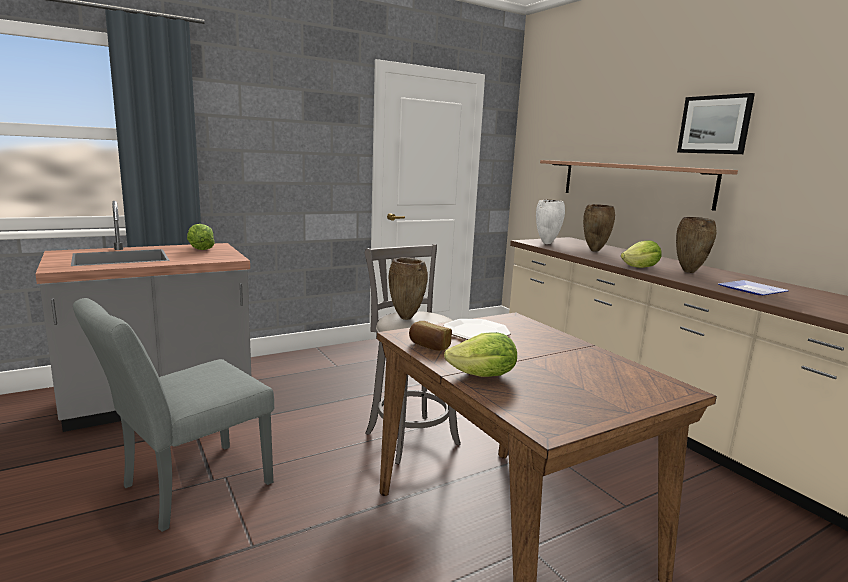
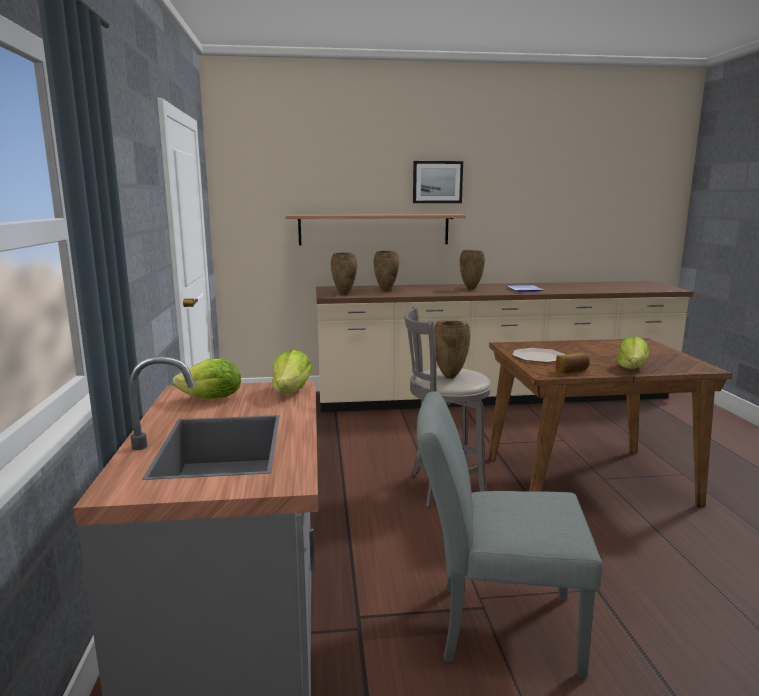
camera: 65 degrees left, 0 degrees up
(186, 488) = (495, 626): grey chair -> grey chair turned 120 degrees clockwise
(547, 243) = (344, 294): white vase -> brown vase
(640, 268) = (454, 293): lettuce -> lettuce (292, 391)

